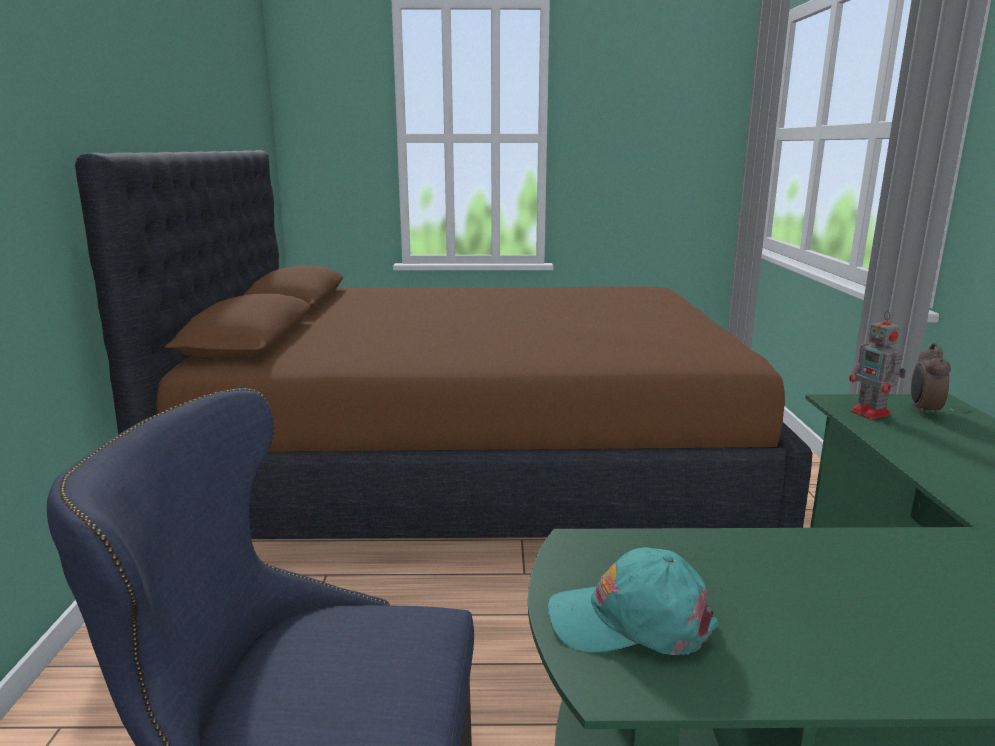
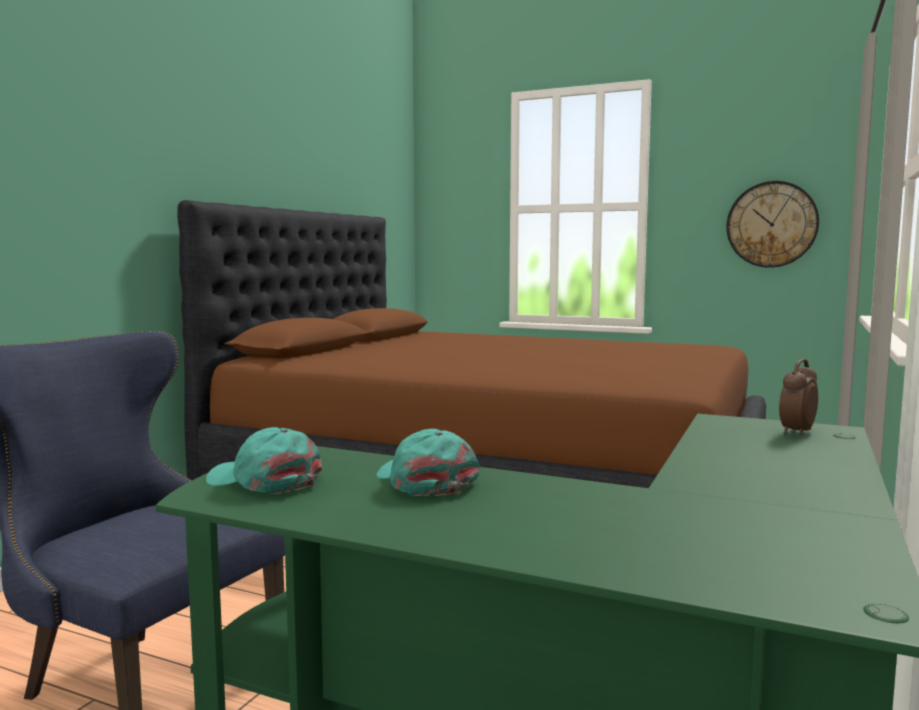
camera: 25 degrees right, 10 degrees down
(665, 160) = (771, 224): none -> wall clock
(789, 571) = (425, 481): none -> turquoise cap
(872, 414) = (732, 428): toy robot -> none

